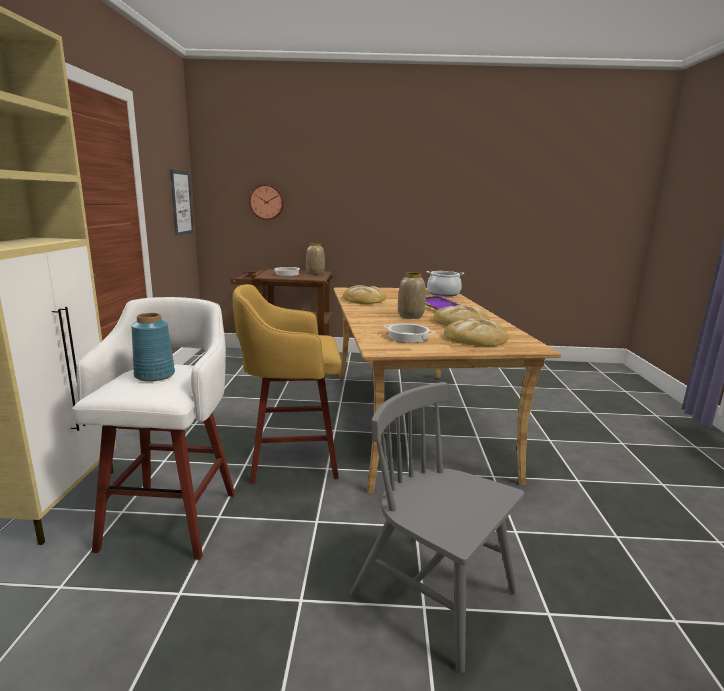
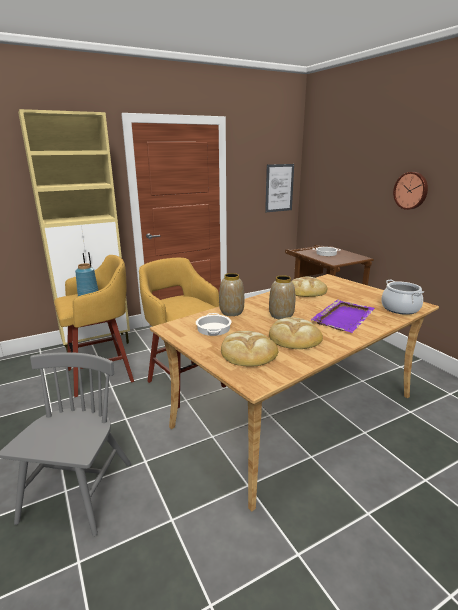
camera: 60 degrees right, 5 degrees up
(173, 517) = (102, 375): white stool -> yellow stool
(267, 202) = (339, 189): wall clock -> wall clock (411, 190)
(315, 273) = (351, 257): vase -> vase (231, 312)

